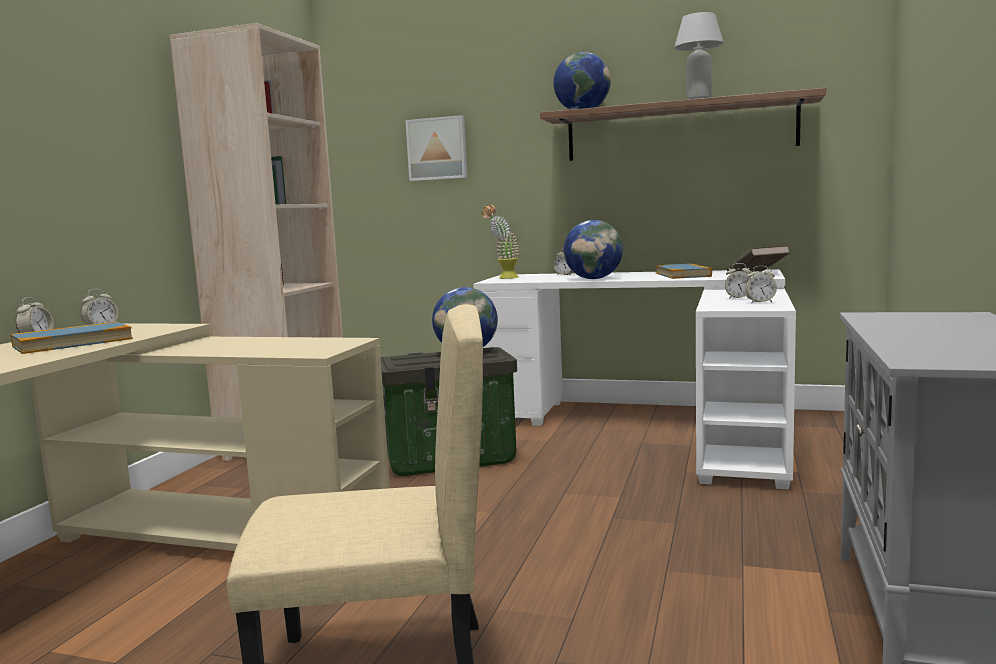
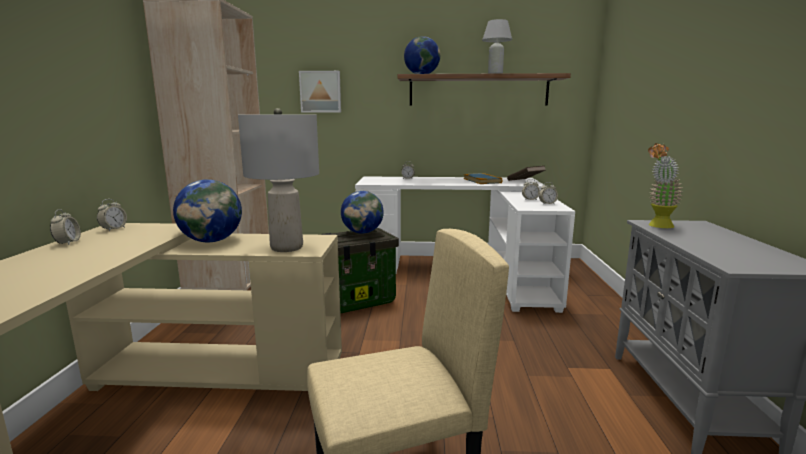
camera: 15 degrees left, 5 degrees up
(73, 342) = (106, 246): book -> none
(292, 349) = (286, 247): none -> grey table lamp
(503, 278) = (370, 180): potted plant -> potted plant (657, 226)
(594, 279) = (431, 182): globe -> globe (212, 241)

